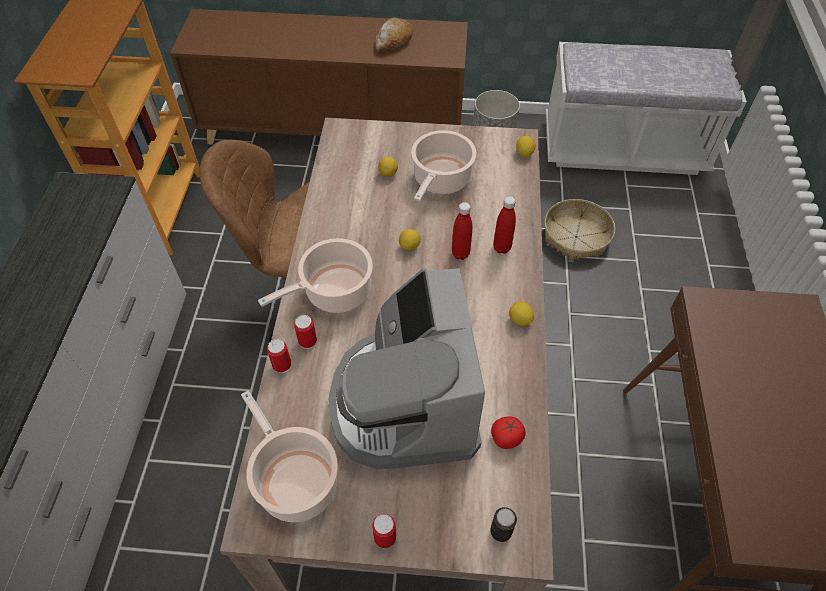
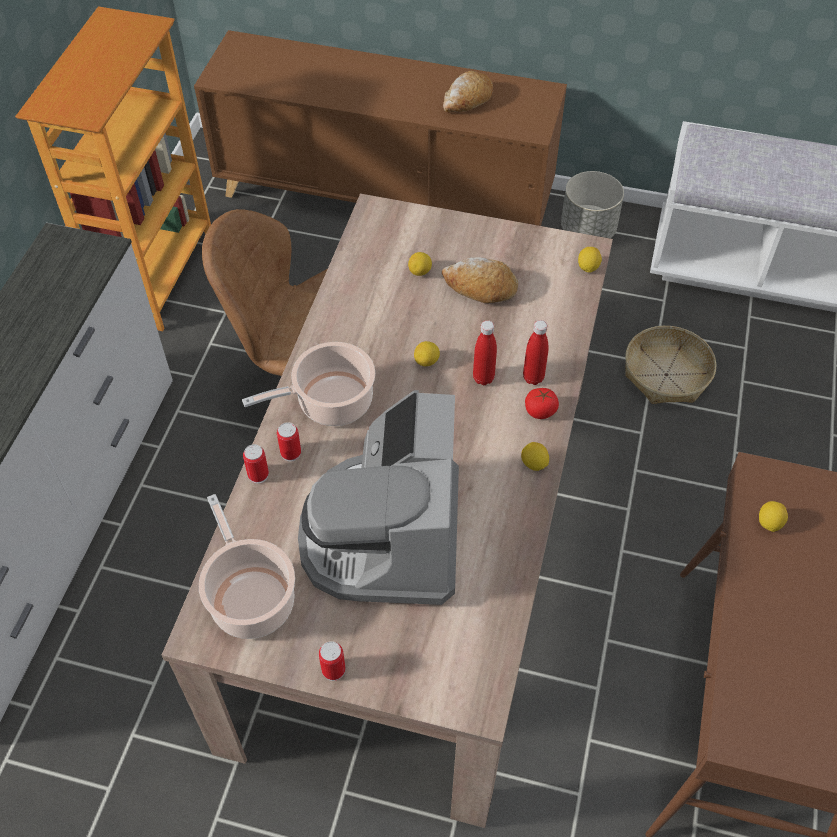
camera: 10 degrees right, 0 degrees up
(440, 180) = (480, 288): cooking pot -> bread
(501, 531) = (458, 684): can -> none
(506, 438) = (487, 589): tomato -> tomato (540, 411)
(723, 341) = (769, 523): none -> lemon

